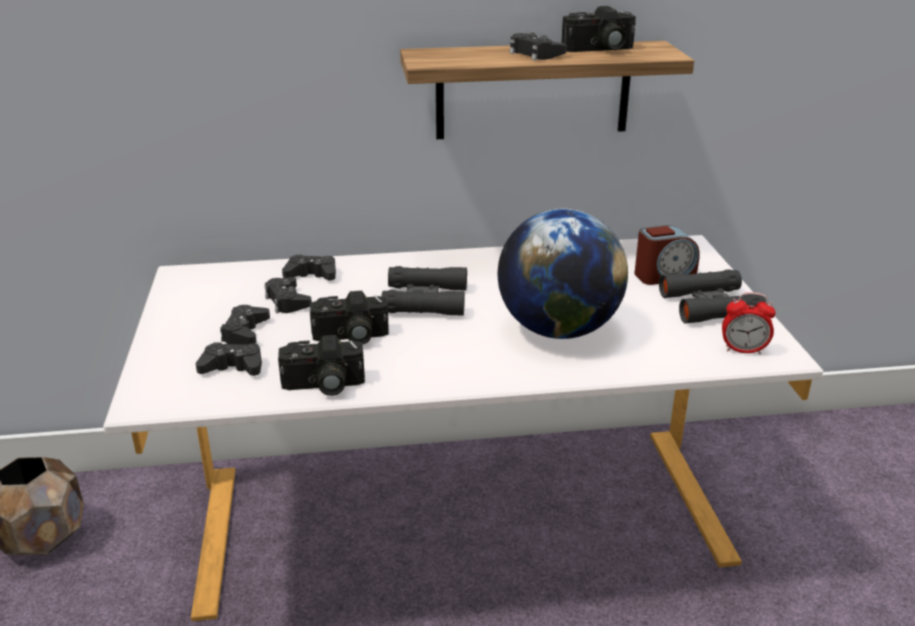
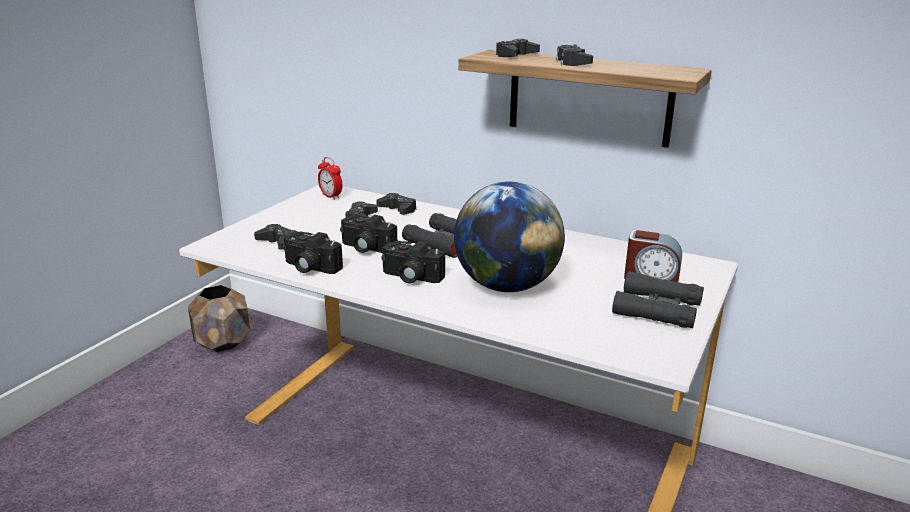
camera: 35 degrees right, 5 degrees down
(245, 332) = (313, 227): black game controller -> black game controller (516, 55)
(599, 50) = (632, 66): camera -> camera (410, 277)
(743, 350) = (634, 346): alarm clock -> alarm clock (331, 196)

